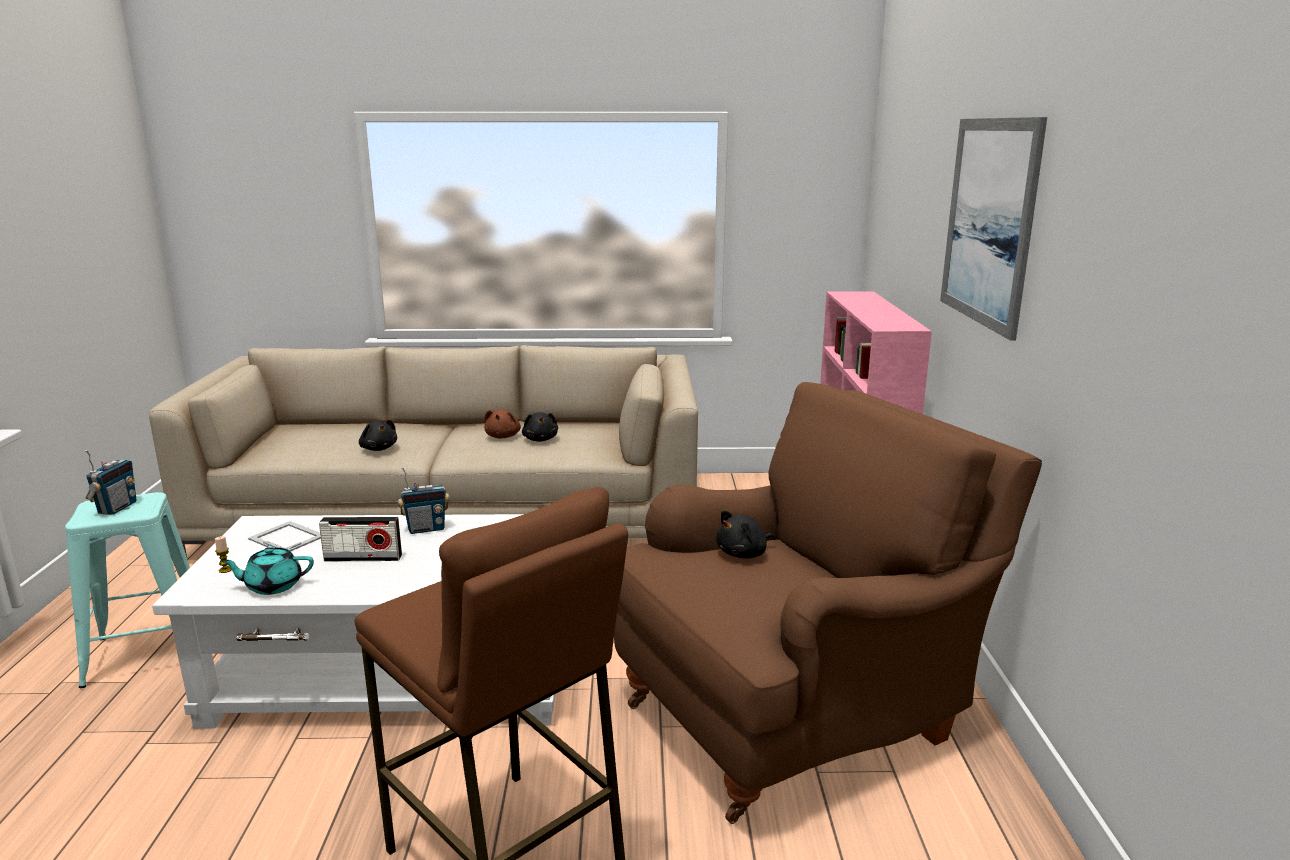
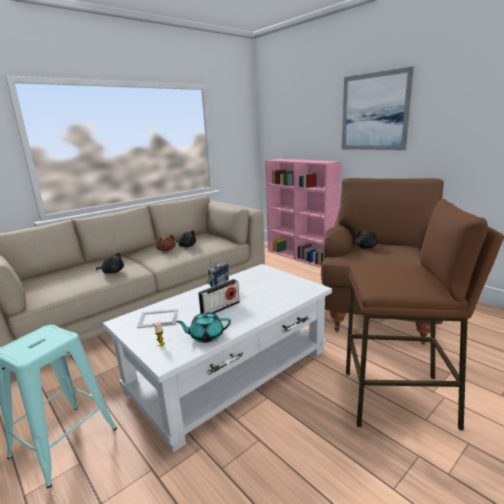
camera: 40 degrees left, 0 degrees up
(117, 508) = (35, 343): radio -> none
(273, 586) = (206, 336): turquoise teapot -> turquoise teapot turned 45 degrees clockwise

